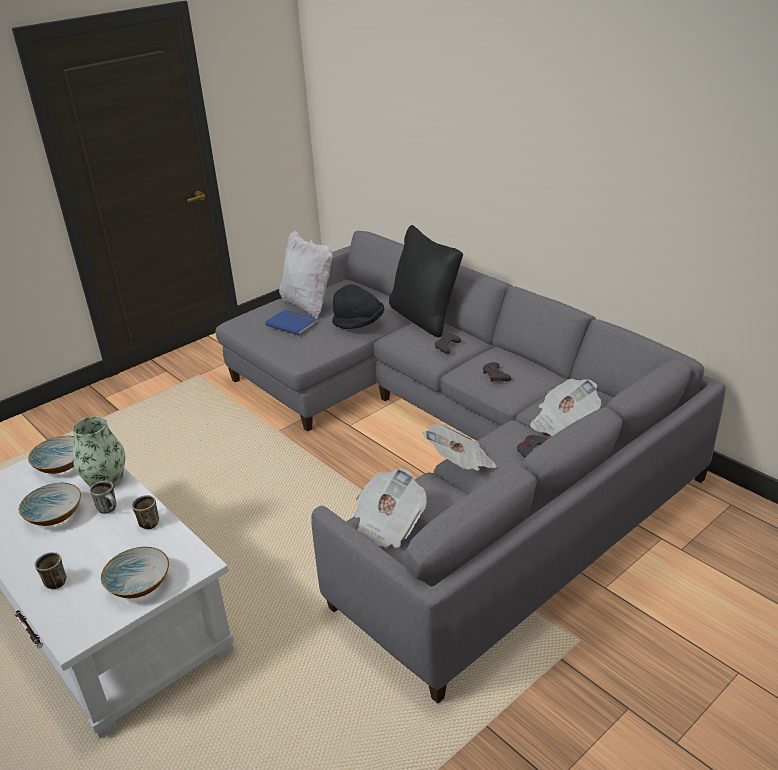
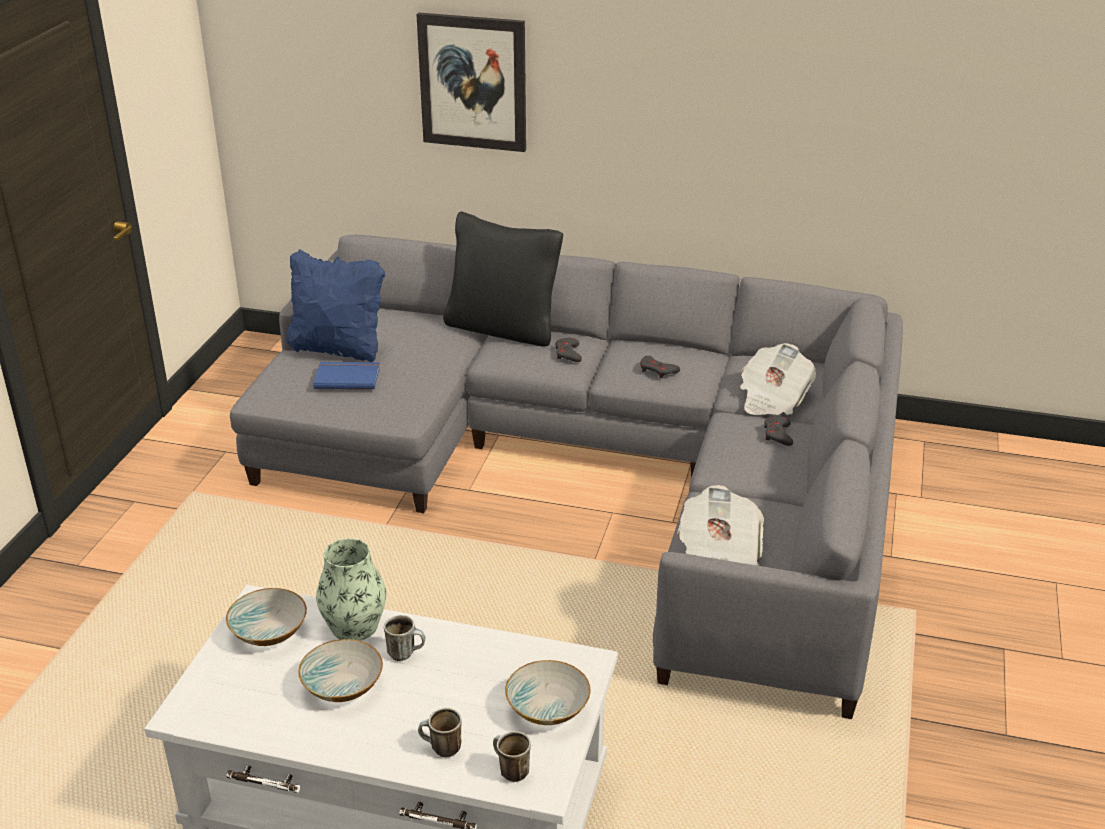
camera: 35 degrees left, 0 degrees up
(148, 522) = (471, 646): mug -> mug (509, 771)
(308, 305) = (338, 349): white pillow -> blue pillow
(359, 323) = (434, 355): black hat -> none
(441, 129) = (473, 82): none -> picture
(460, 463) = (723, 470): newspaper -> none

